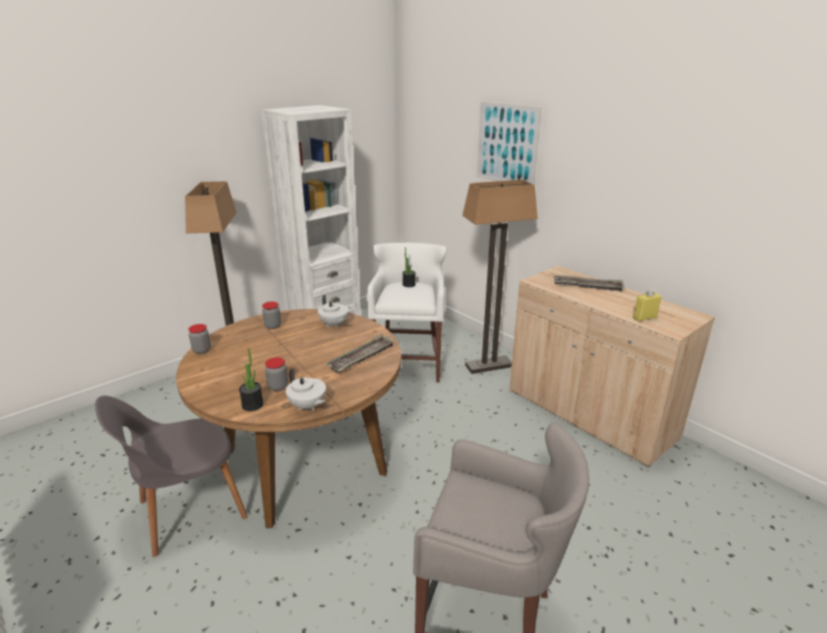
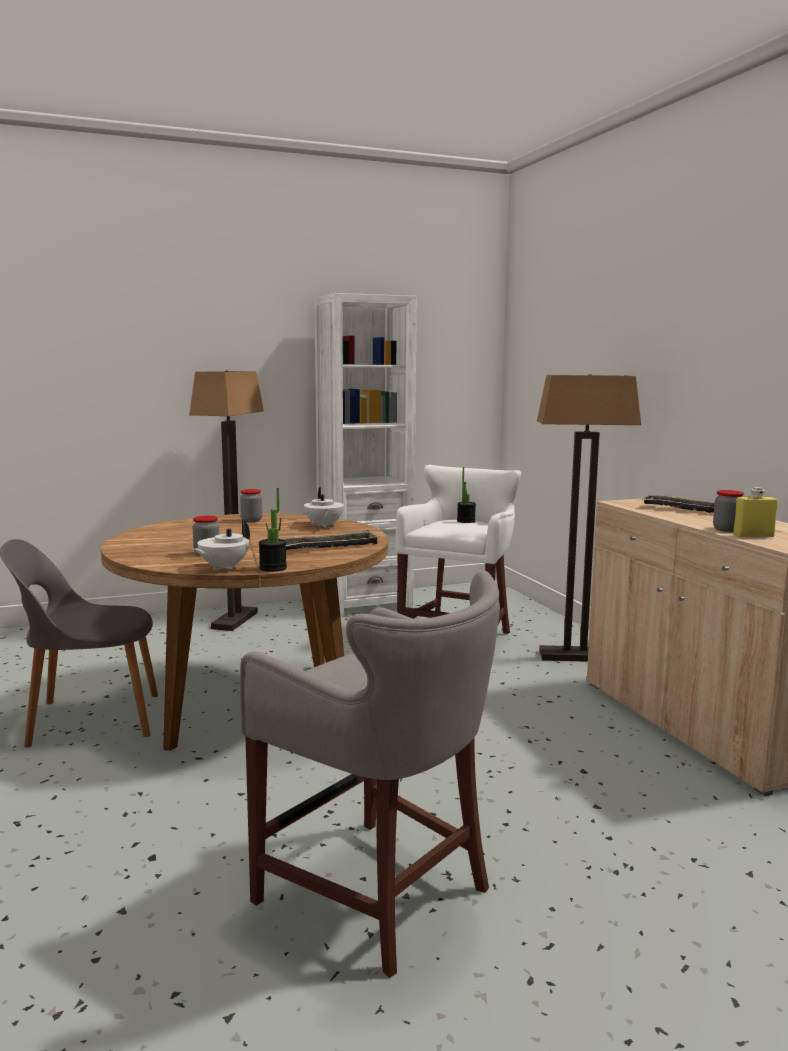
camera: 20 degrees right, 15 degrees down
(202, 350) = (155, 527): jar -> jar (726, 529)
(252, 405) = (164, 560): potted plant -> potted plant (273, 568)
(307, 406) = (223, 567): white teapot -> white teapot turned 60 degrees clockwise
(507, 144) = (616, 336): picture -> none

